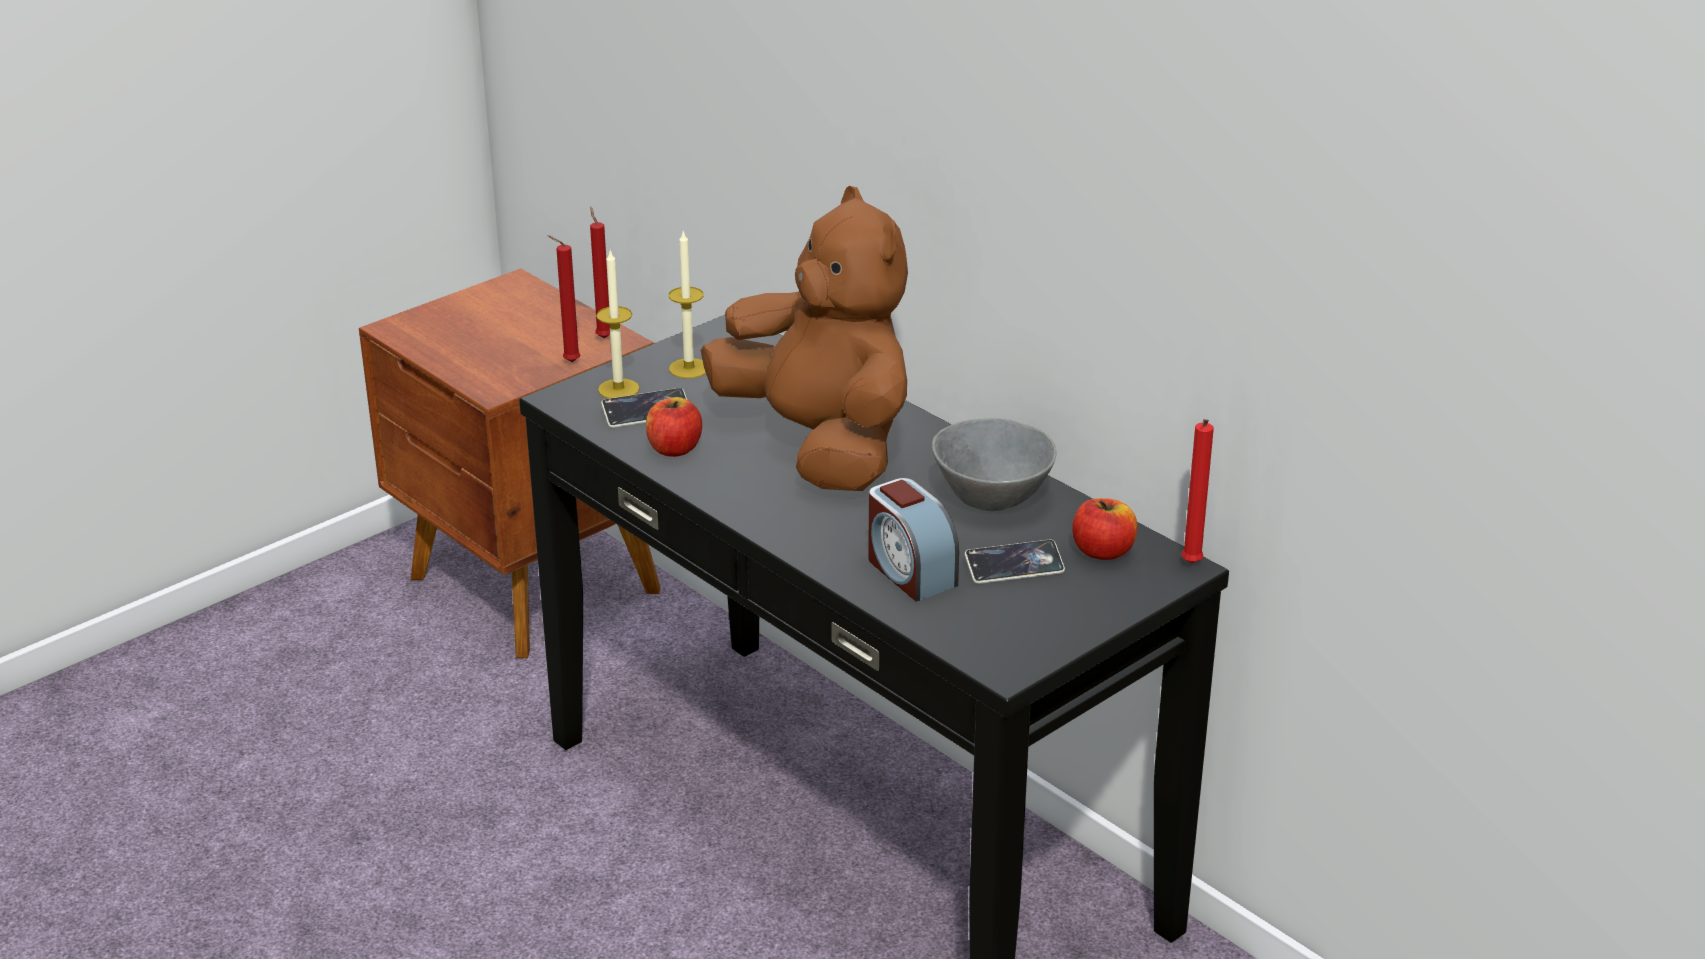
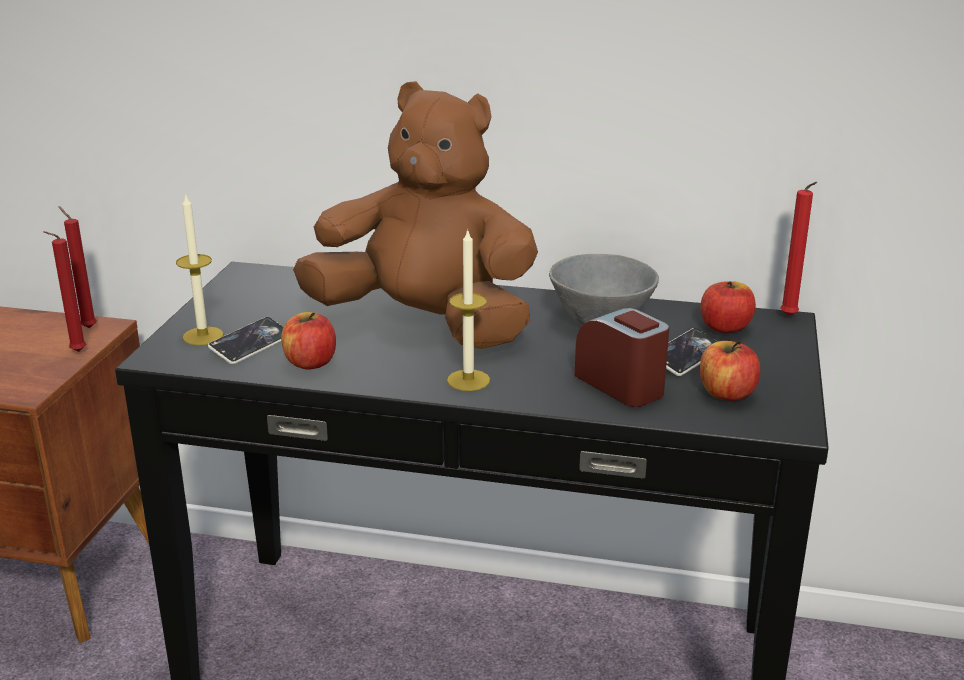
camera: 35 degrees left, 5 degrees down
(689, 368) = (246, 306): candle -> candle (468, 380)
(910, 571) = (621, 385): alarm clock -> alarm clock turned 150 degrees counterclockwise
(994, 616) = (726, 393): none -> apple

